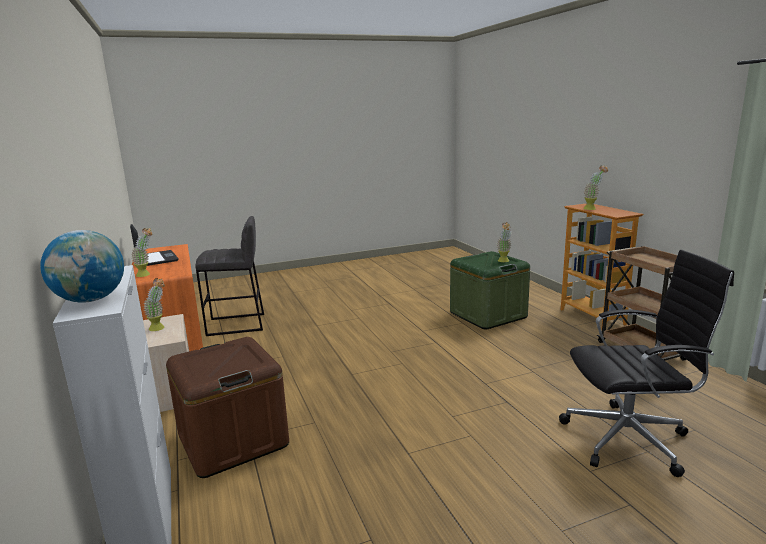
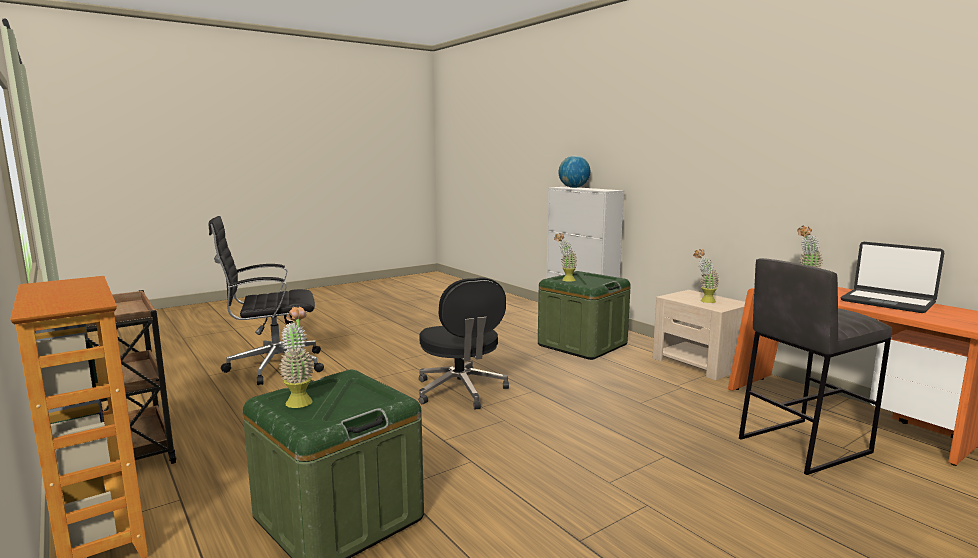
camera: 165 degrees right, 5 degrees down
(233, 440) = (582, 345): brown storage box -> green storage box
(413, 379) = (461, 391): none -> black office chair
(592, 208) = (76, 296): potted plant -> potted plant (565, 280)

